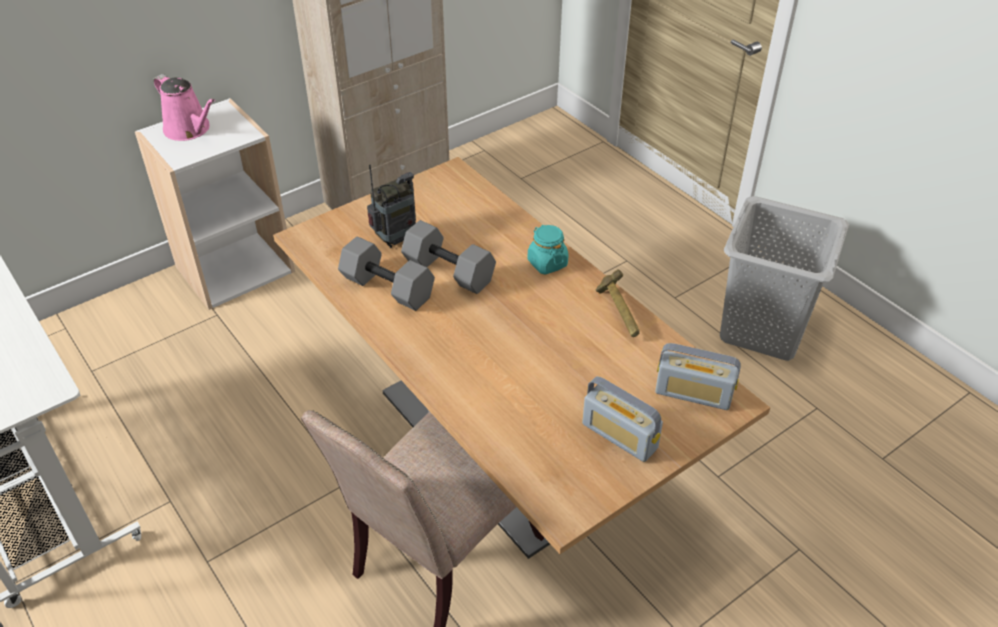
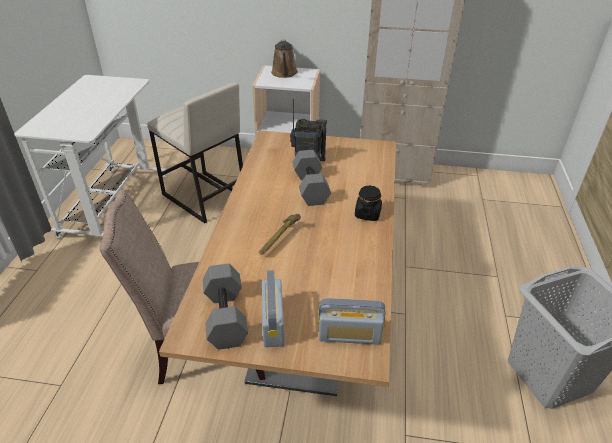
camera: 45 degrees right, 5 degrees down
(171, 388) = (204, 196): none -> beige stool
(190, 129) = (284, 73): pink watering can -> brown watering can
(389, 287) = (272, 178): grey dumbbell -> grey dumbbell (227, 317)
(547, 263) = (367, 214): turquoise jar -> black jar
(619, 314) = (370, 263): hammer -> hammer (278, 241)
(693, 394) = (349, 335): radio -> radio turned 60 degrees counterclockwise

